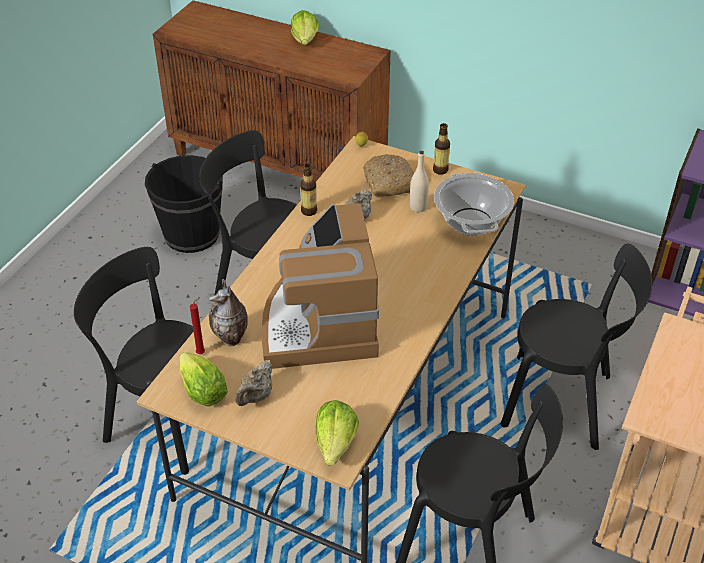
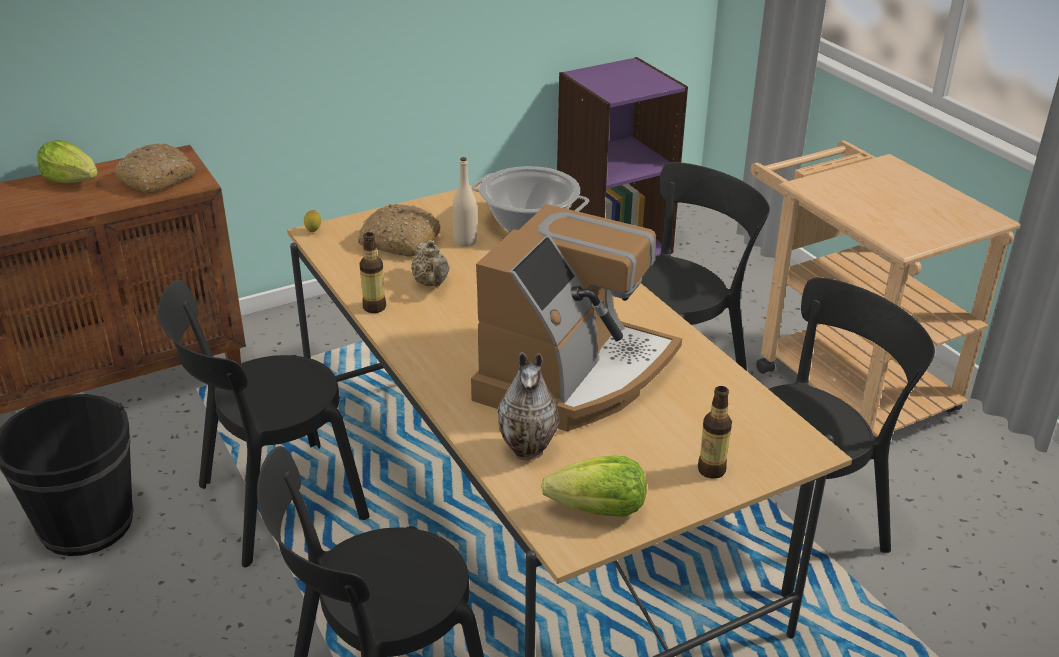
camera: 55 degrees left, 10 degrees down
(202, 352) = (527, 484): red candle -> none
(256, 396) = (649, 470): beige teapot -> none
(319, 323) = (574, 375): coffee machine -> coffee machine turned 90 degrees counterclockwise
(336, 443) = (777, 441): lettuce -> none
(340, 63) = (157, 178): none -> bread
(440, 170) = (425, 206): bottle -> bottle (711, 470)

